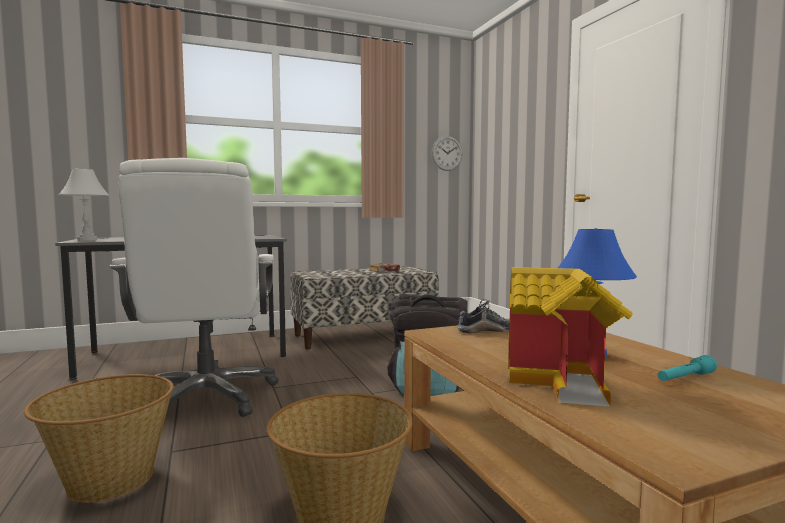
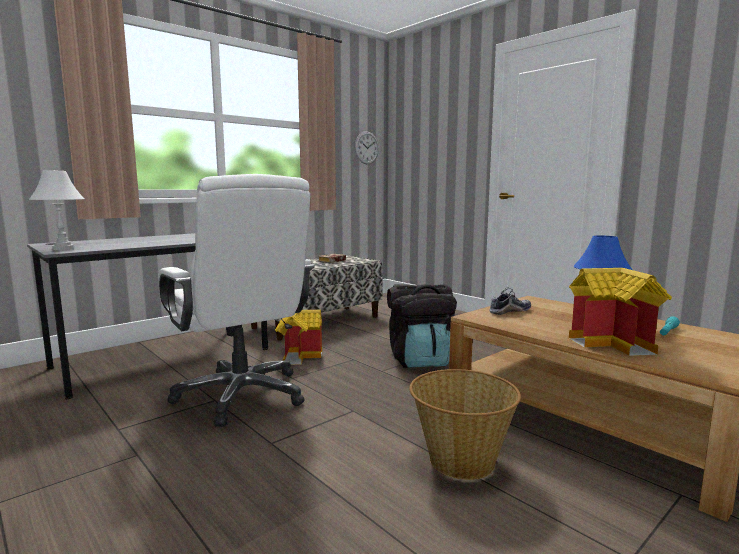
camera: 20 degrees left, 5 degrees up
(109, 480) = (248, 474): basket -> none
(307, 366) = (300, 356): none -> toy house

